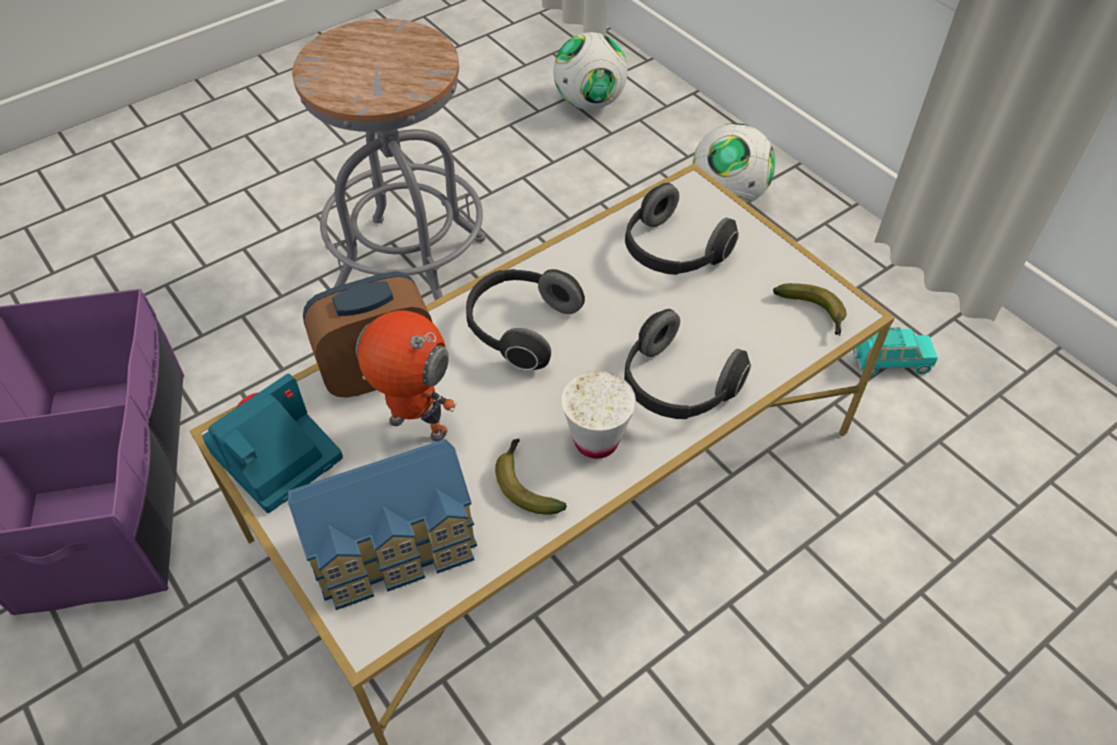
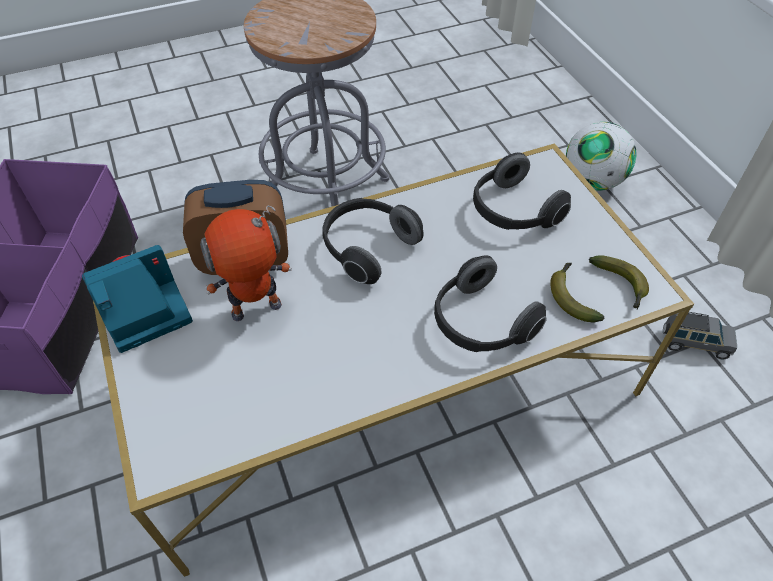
camera: 15 degrees right, 0 degrees up
(396, 549) = (205, 405): toy house -> none
(416, 428) = (257, 311): toy robot -> toy robot turned 60 degrees counterclockwise
(525, 483) = (328, 376): banana -> banana (571, 296)
(589, 102) = (501, 91): football -> none
(596, 440) = (398, 353): white cup -> none
(889, 362) = (694, 343): turquoise toy car -> grey toy car

